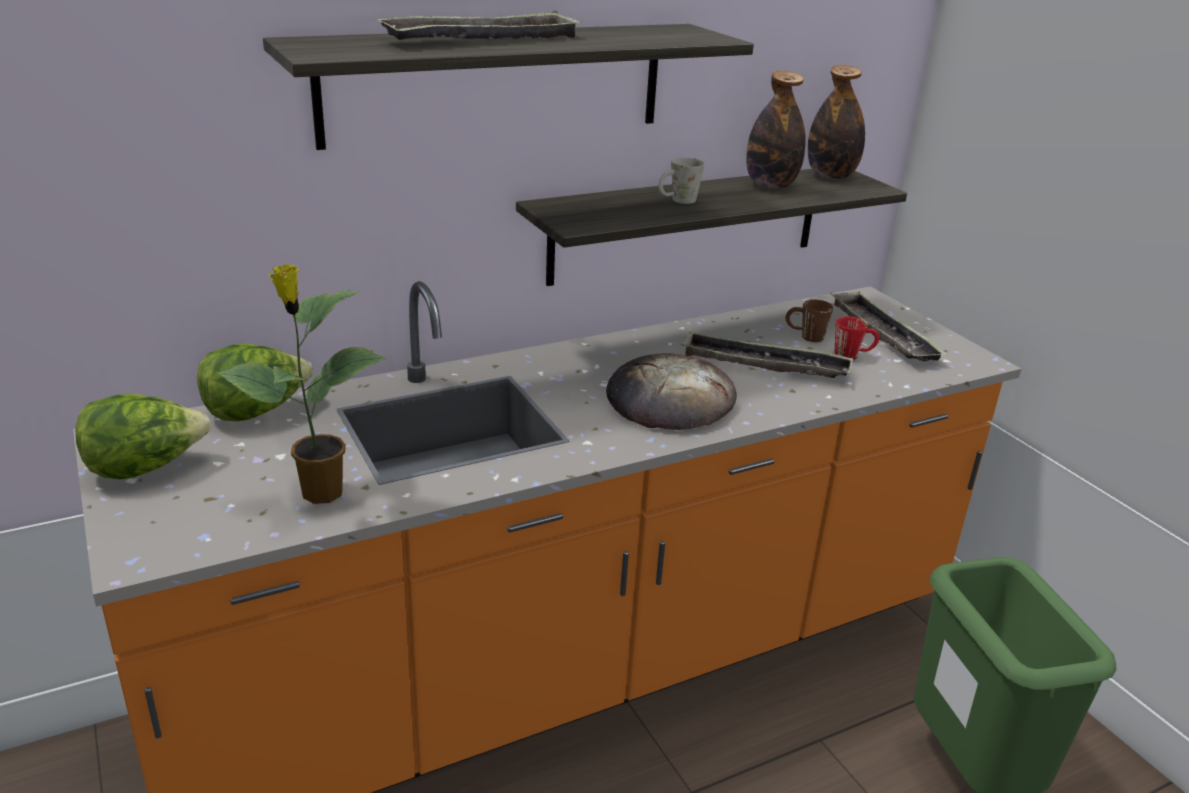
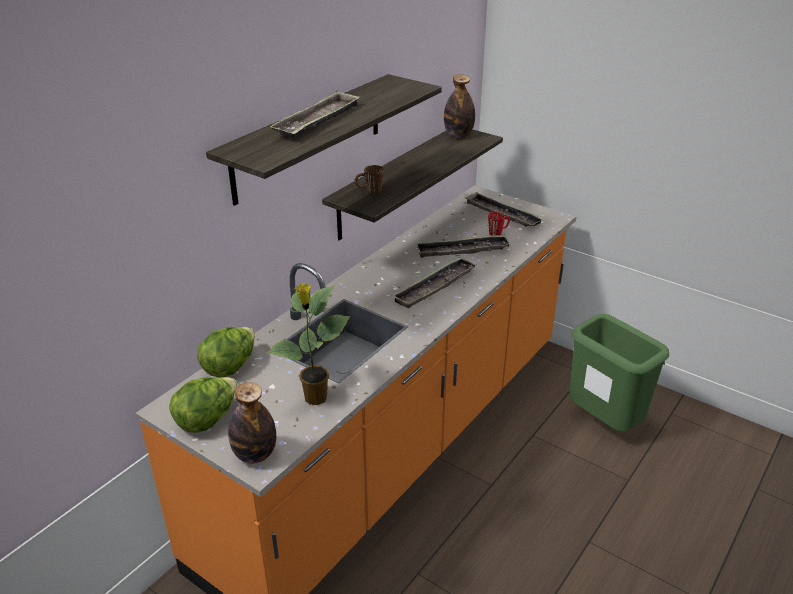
camera: 25 degrees left, 5 degrees up
(669, 400) = (435, 287): bread -> tray
(677, 201) = (403, 175): white mug -> none
(770, 185) = (436, 150): bottle -> bottle (255, 455)
(805, 336) = (467, 227): brown mug -> brown mug (369, 190)

